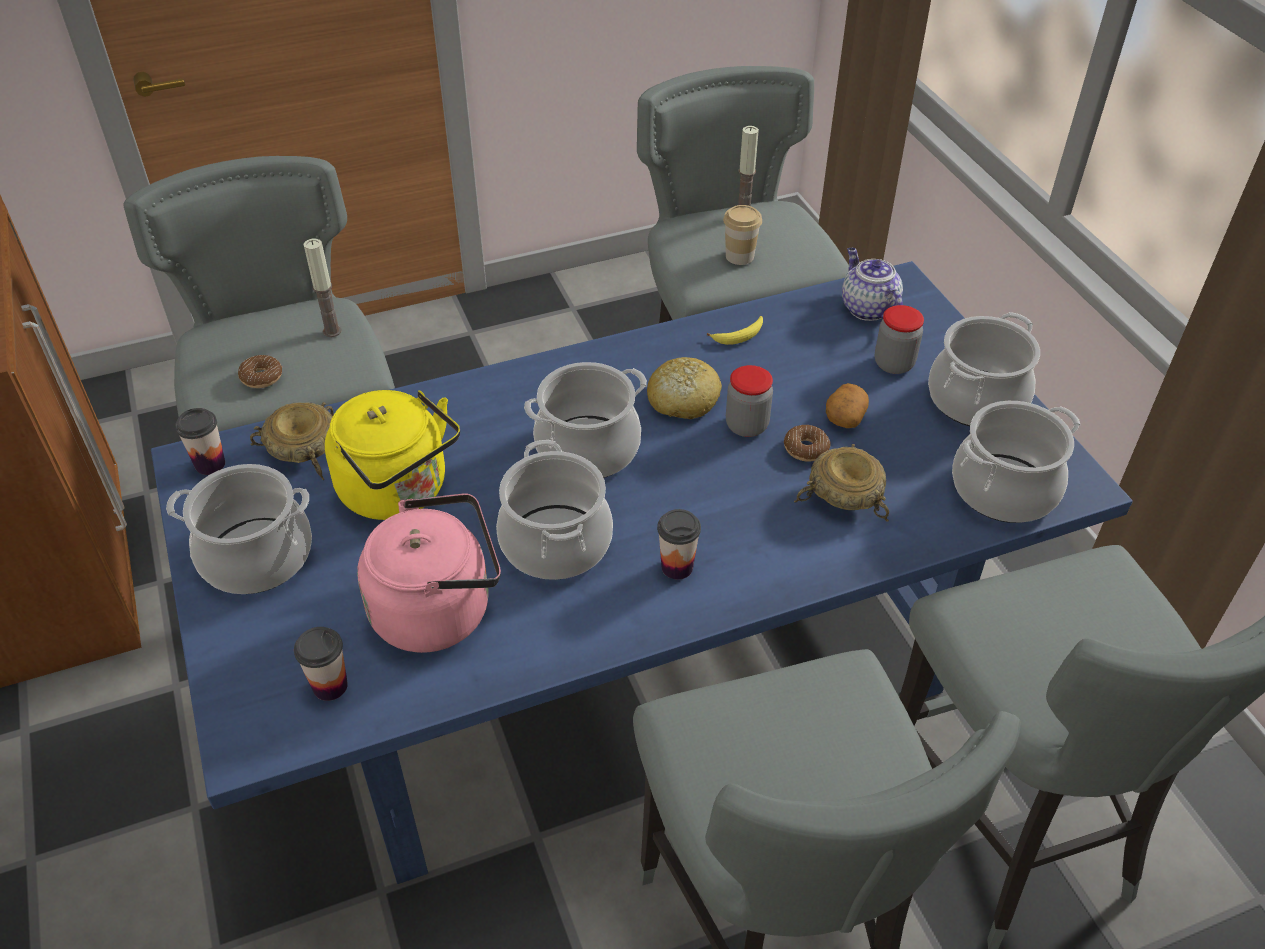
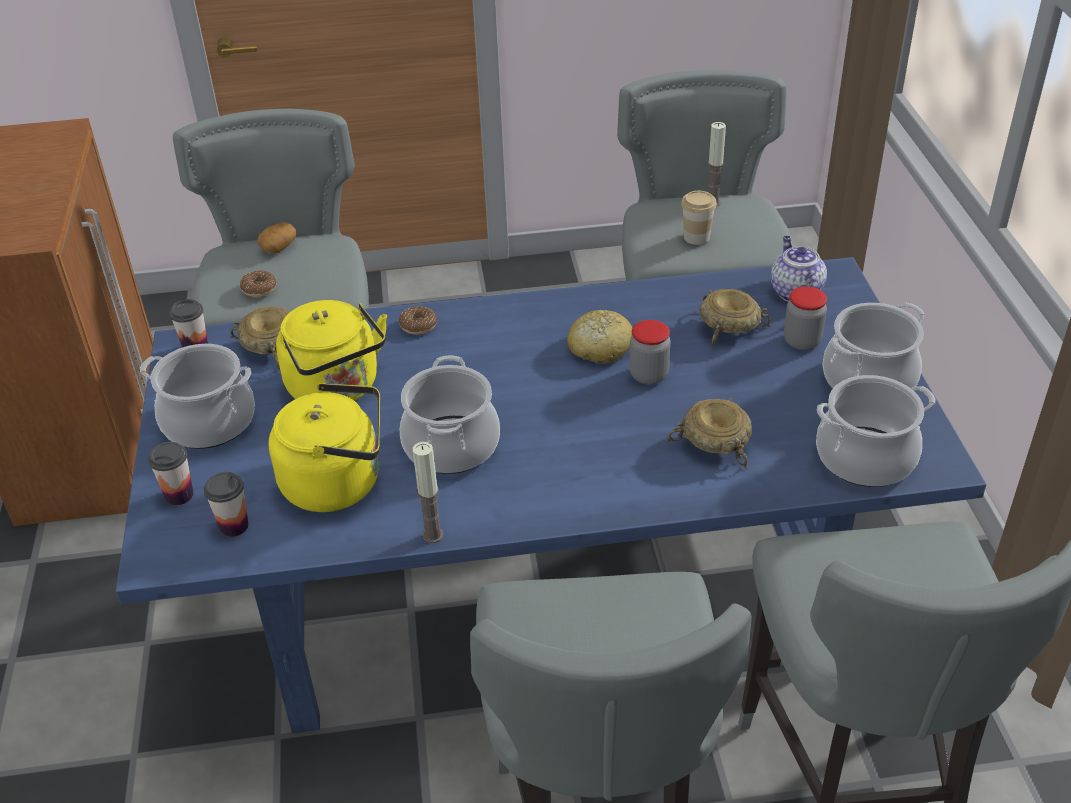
camera: 15 degrees right, 5 degrees down
(332, 331) = (327, 260): candle -> candle (433, 535)
(439, 609) = (338, 482): pink kettle -> yellow kettle
(587, 449) = (504, 376): cooking pot -> none
(677, 567) = (547, 479): cup -> cup (179, 495)
(739, 336) = (669, 301): banana -> none
(806, 449) = (695, 400): donut -> donut (418, 325)
(811, 360) = (727, 329): none -> beige bowl
(845, 416) = (740, 378): potato -> potato (279, 247)

